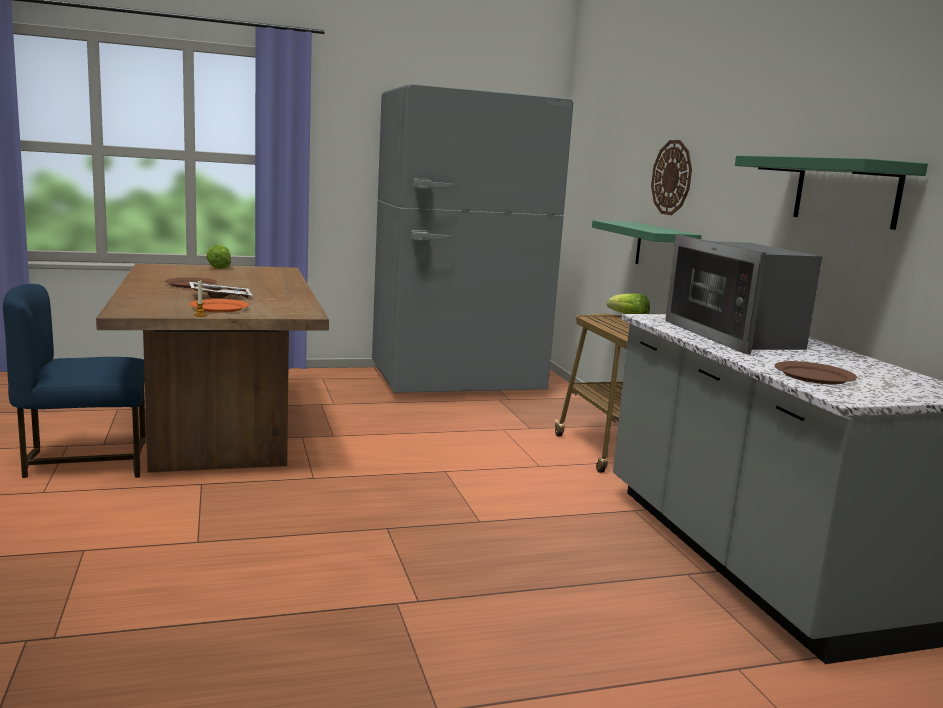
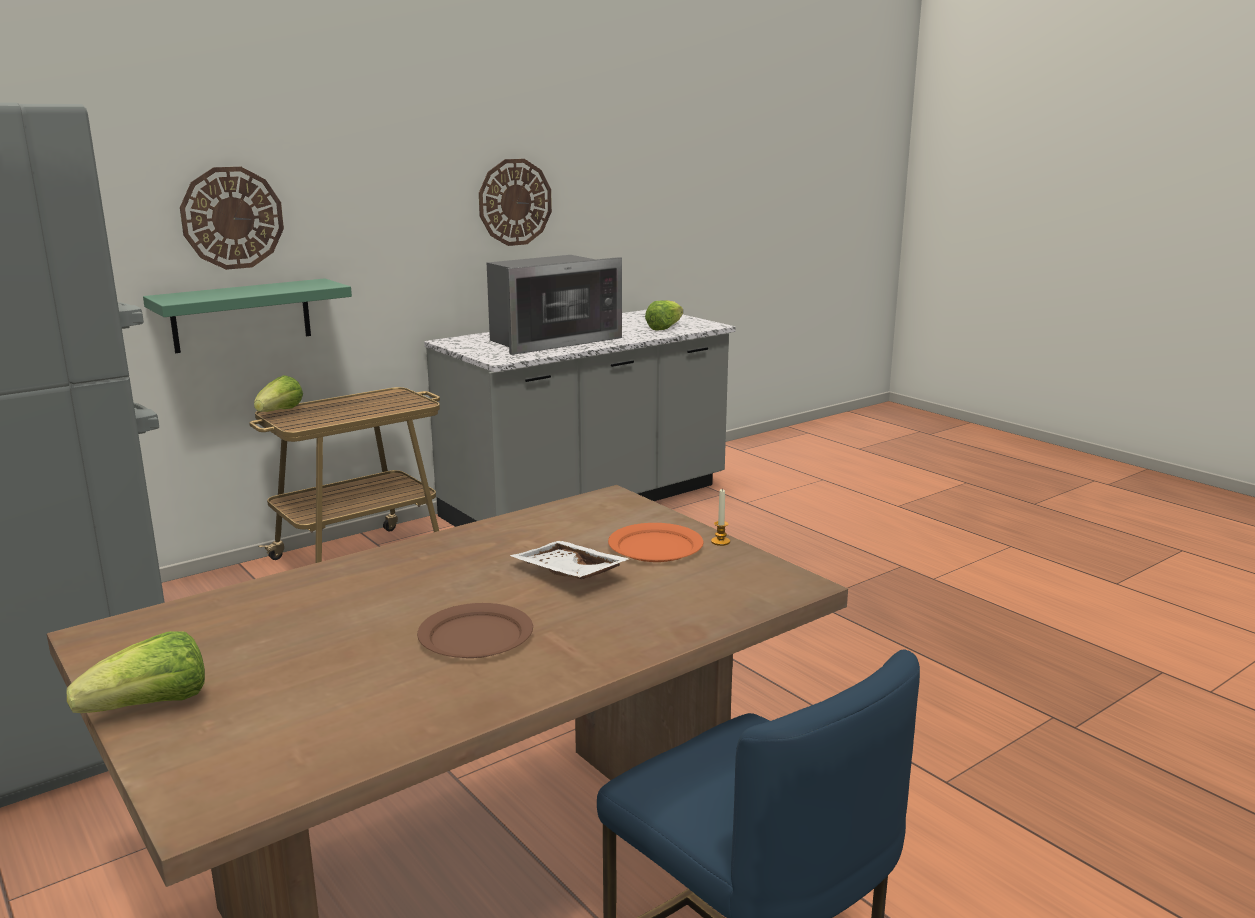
camera: 110 degrees left, 5 degrees up
(814, 376) = (664, 328): brown plate -> lettuce
(846, 192) = (515, 202): green shelf -> wall clock

